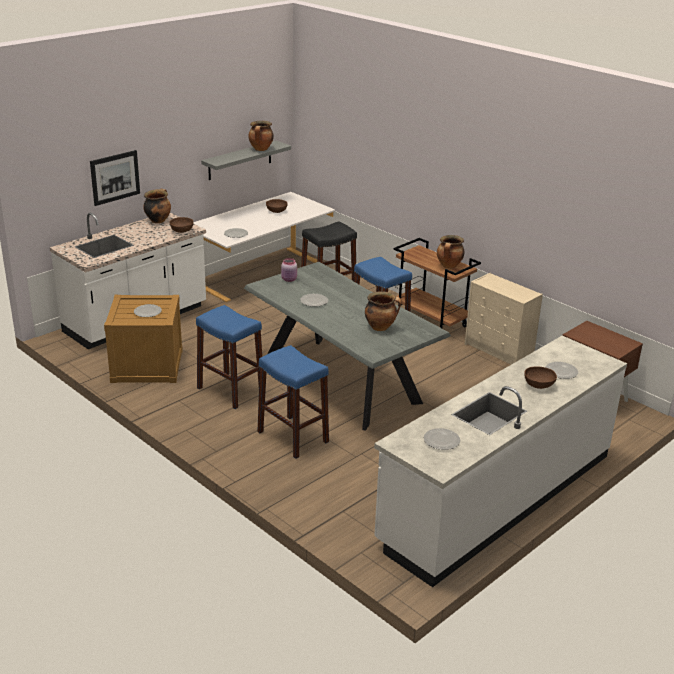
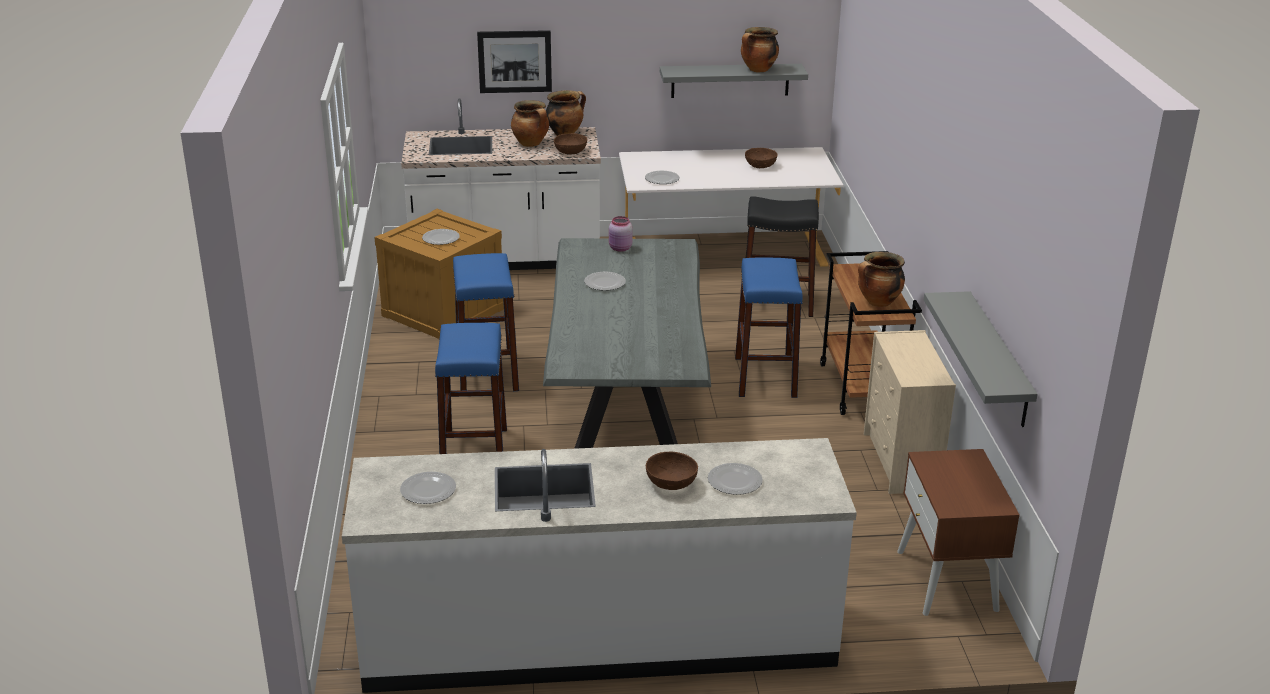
camera: 40 degrees right, 0 degrees up
(381, 327) = (630, 341): cooking pot -> cooking pot (531, 144)
(589, 269) = (998, 360): none -> grey shelf

